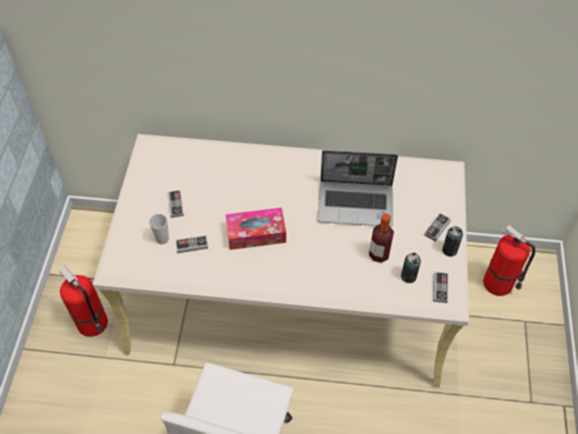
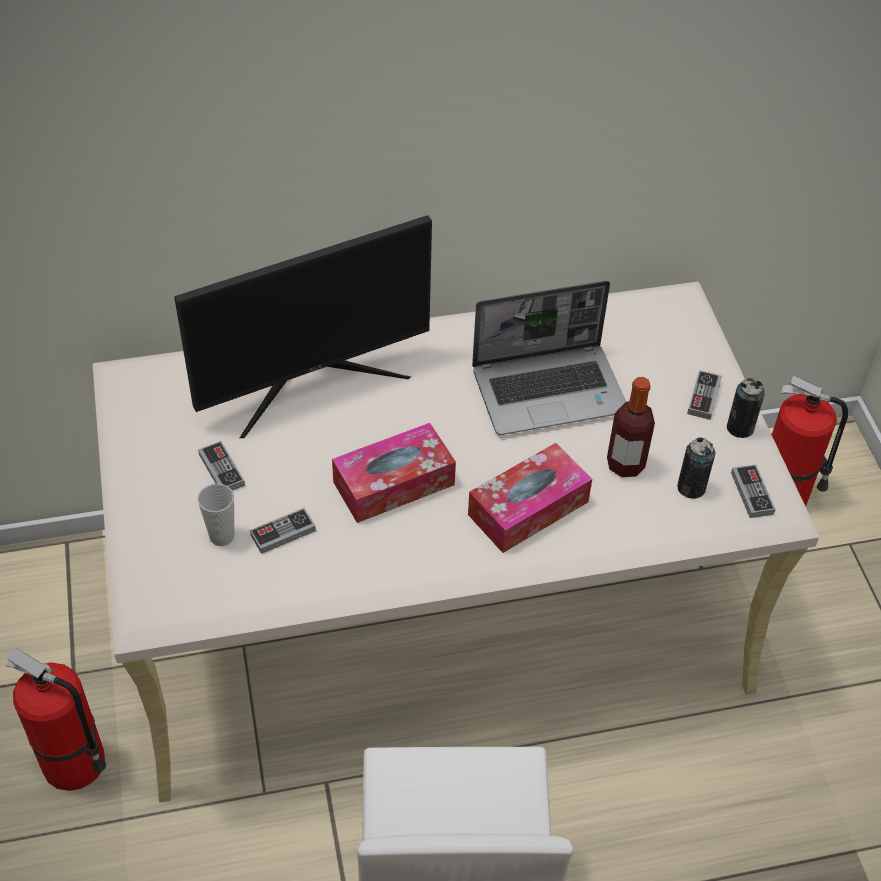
camera: 20 degrees left, 5 degrees down
(237, 168) = (311, 380): none -> monitor
(318, 265) = (528, 508): none -> tissue box

